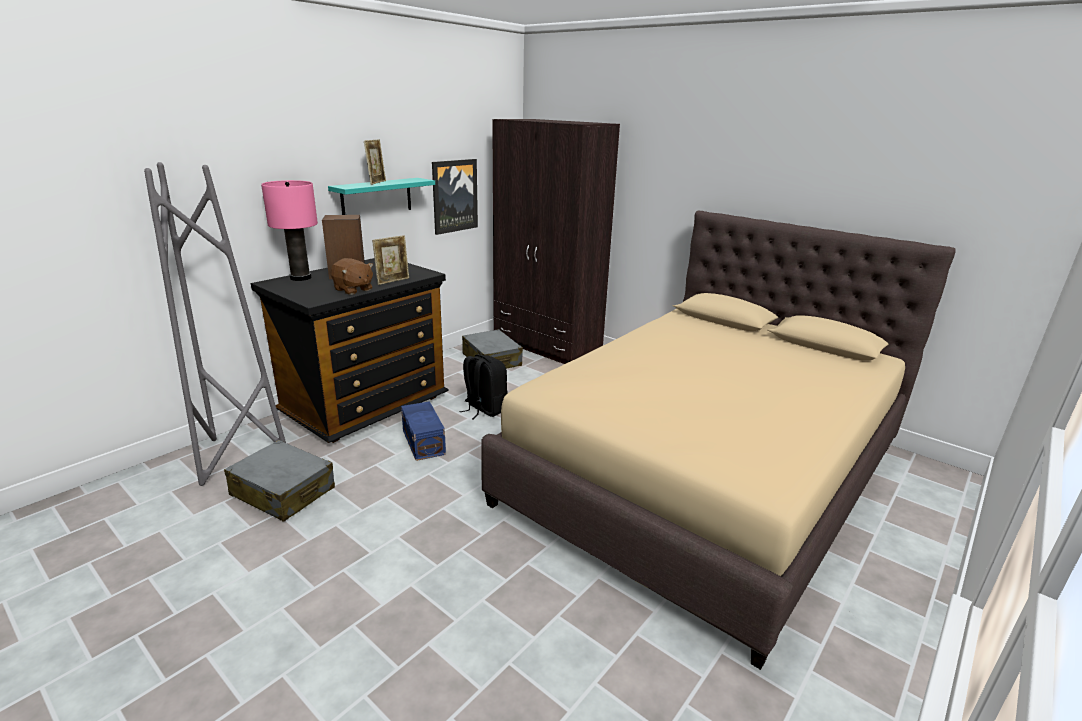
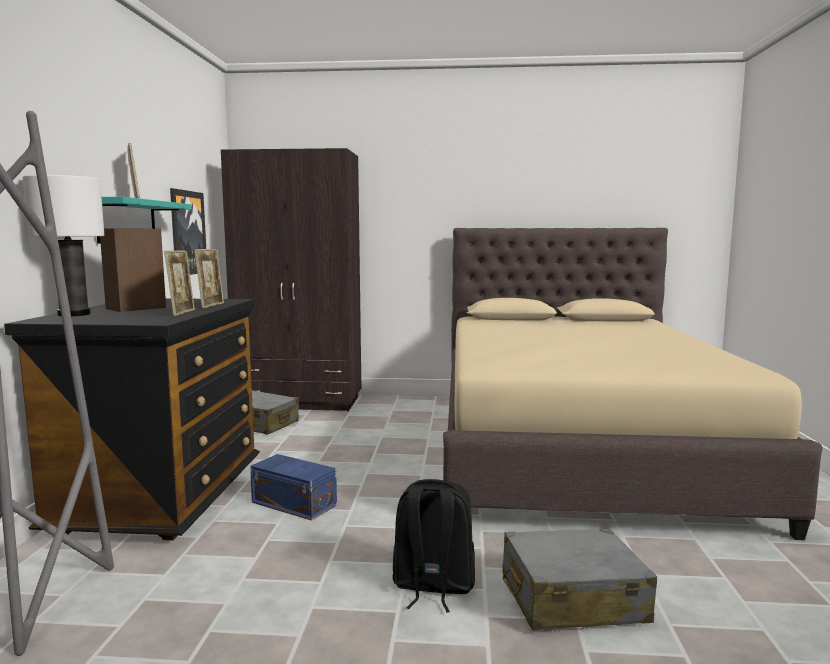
camera: 35 degrees left, 15 degrees down
(283, 492) = (180, 608): grey suitcase -> grey suitcase (572, 599)
(300, 278) = (73, 314): pink table lamp -> white table lamp
(353, 290) = (182, 313): brown plush toy -> picture frame
(484, 409) = (316, 460): black backpack -> black backpack (432, 586)

